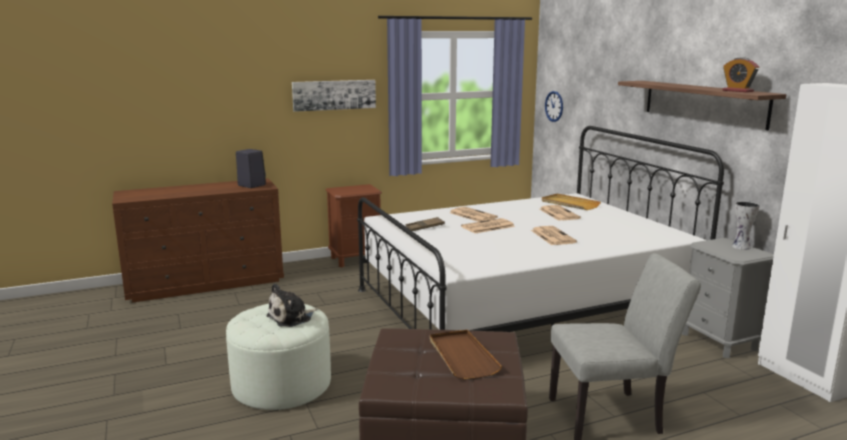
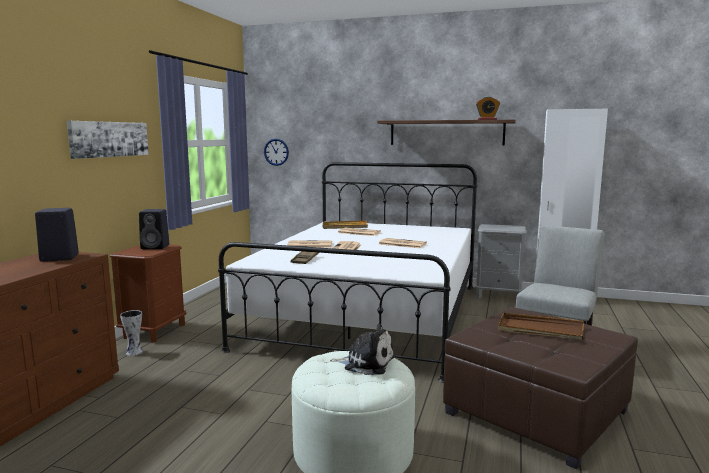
camera: 50 degrees left, 5 degrees down
(291, 318) = (366, 363): plush toy -> plush toy turned 75 degrees counterclockwise
(362, 189) = (156, 247): none -> black speaker
(741, 247) = (502, 226): vase -> vase (135, 352)

